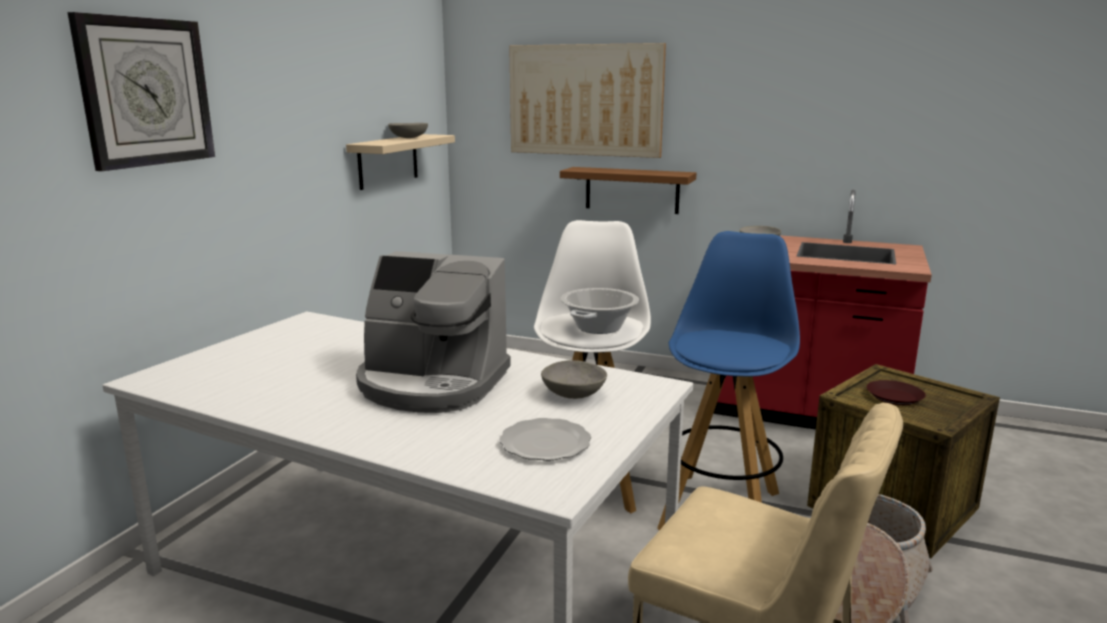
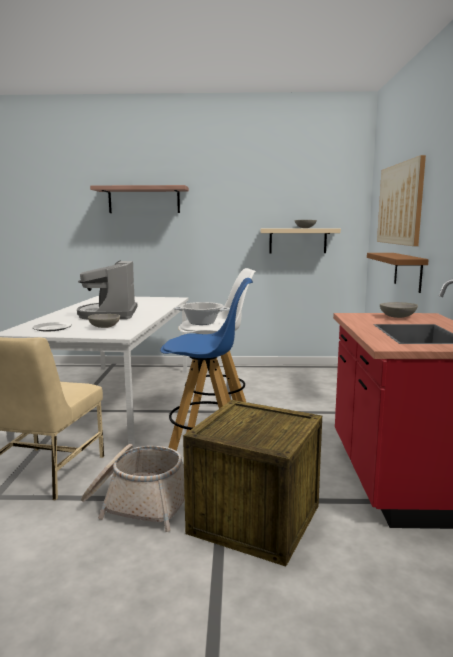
camera: 70 degrees right, 5 degrees down
(146, 92) = (144, 200): wall clock -> shelf
(895, 397) = (252, 421): brown plate -> none

